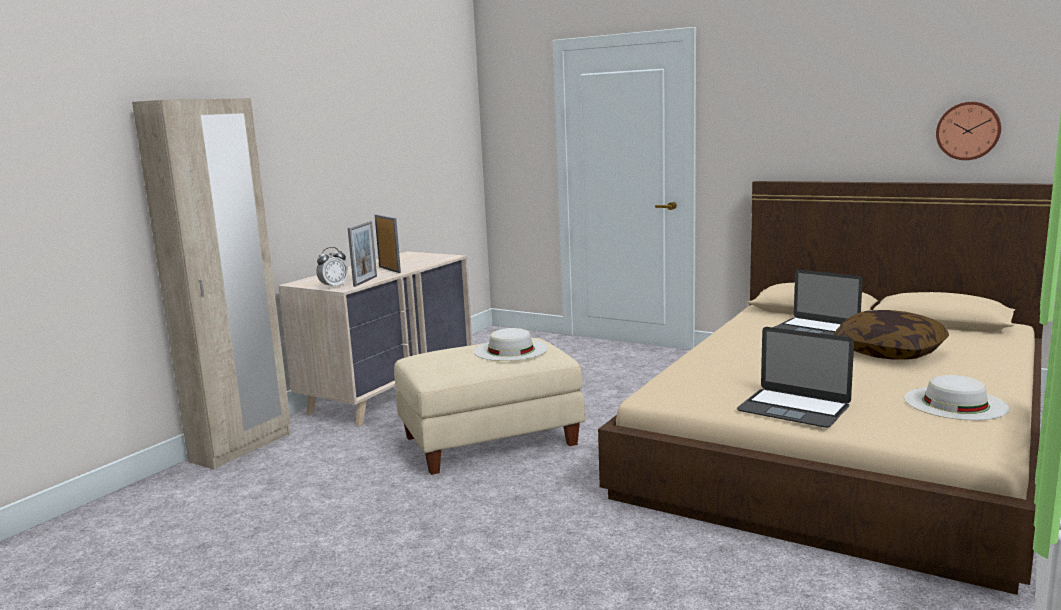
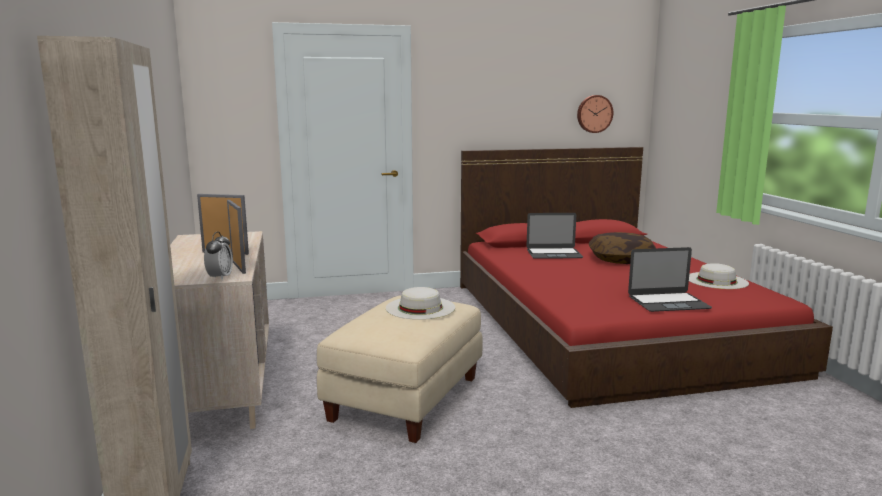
camera: 45 degrees left, 0 degrees up
(845, 439) = (607, 324): beige bed -> red bed

